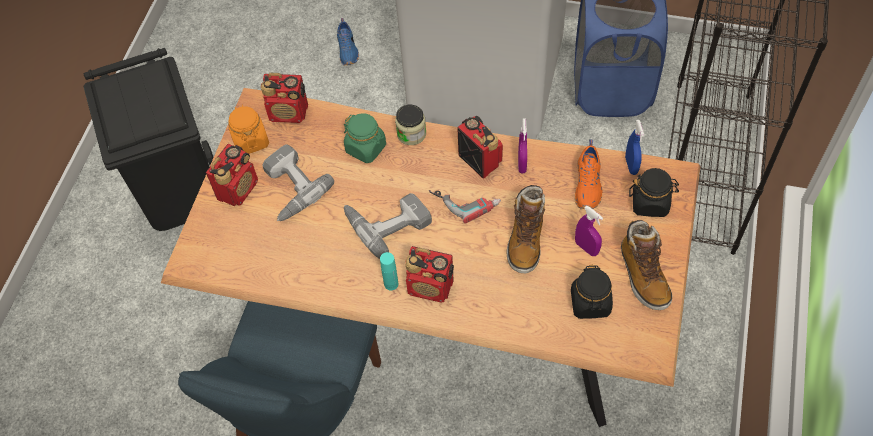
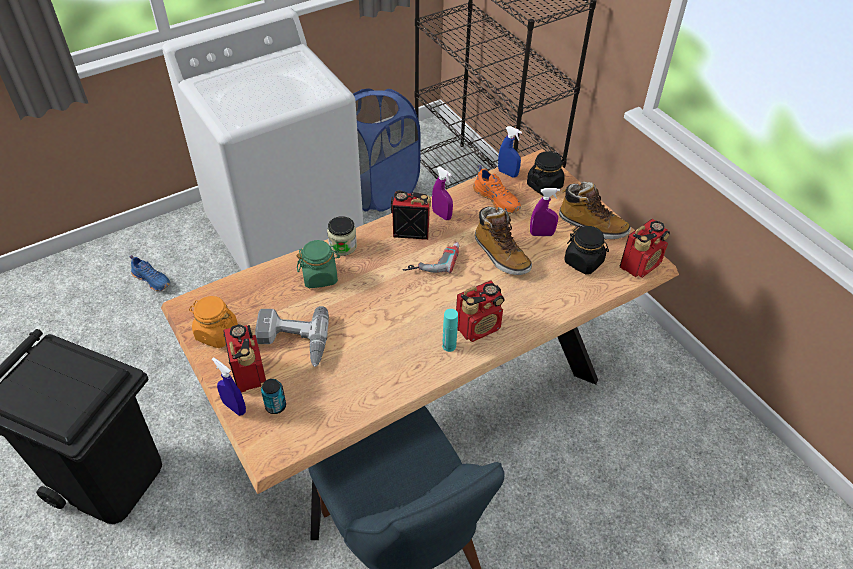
camera: 50 degrees left, 10 degrees down
(203, 208) = (234, 407): none -> blue spray bottle
(228, 229) = (275, 406): none -> can
(289, 113) = (227, 294): radio -> radio (640, 265)
(387, 221) = (395, 310): power drill -> none

